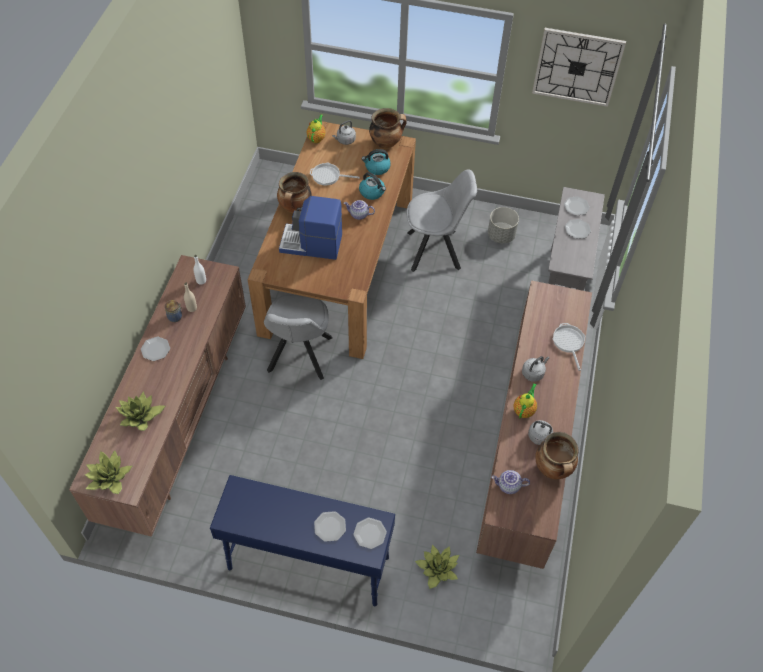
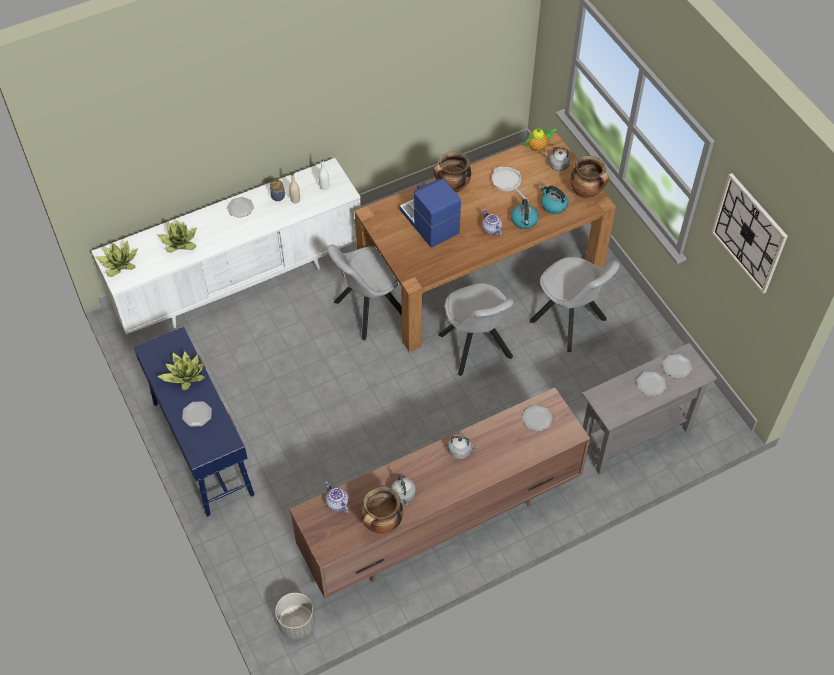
camera: 50 degrees right, 0 degrees up
(177, 420) = (240, 281): brown cabinet -> white cabinet
(370, 534) = (213, 442): plate -> plate (537, 419)
(401, 317) = (476, 347): none -> grey chair
(437, 569) = (273, 535): potted plant -> potted plant (184, 375)
(501, 235) = (640, 356): grey planter -> grey planter (296, 624)
(524, 410) = (418, 467): teapot -> none
(568, 342) = (518, 455): frying pan -> none

